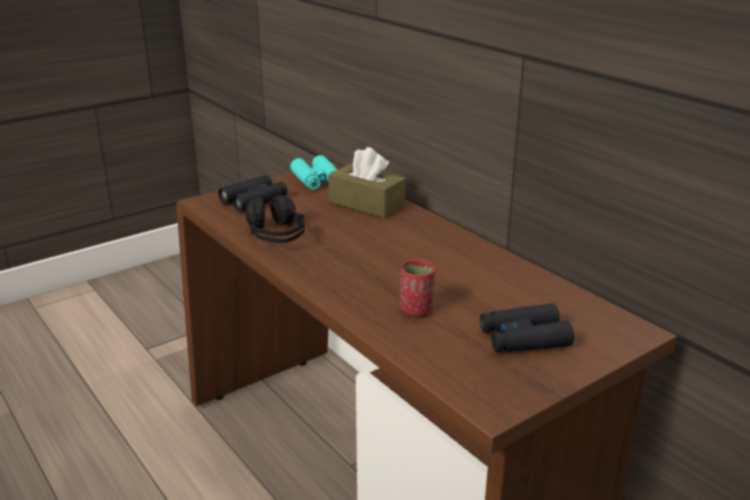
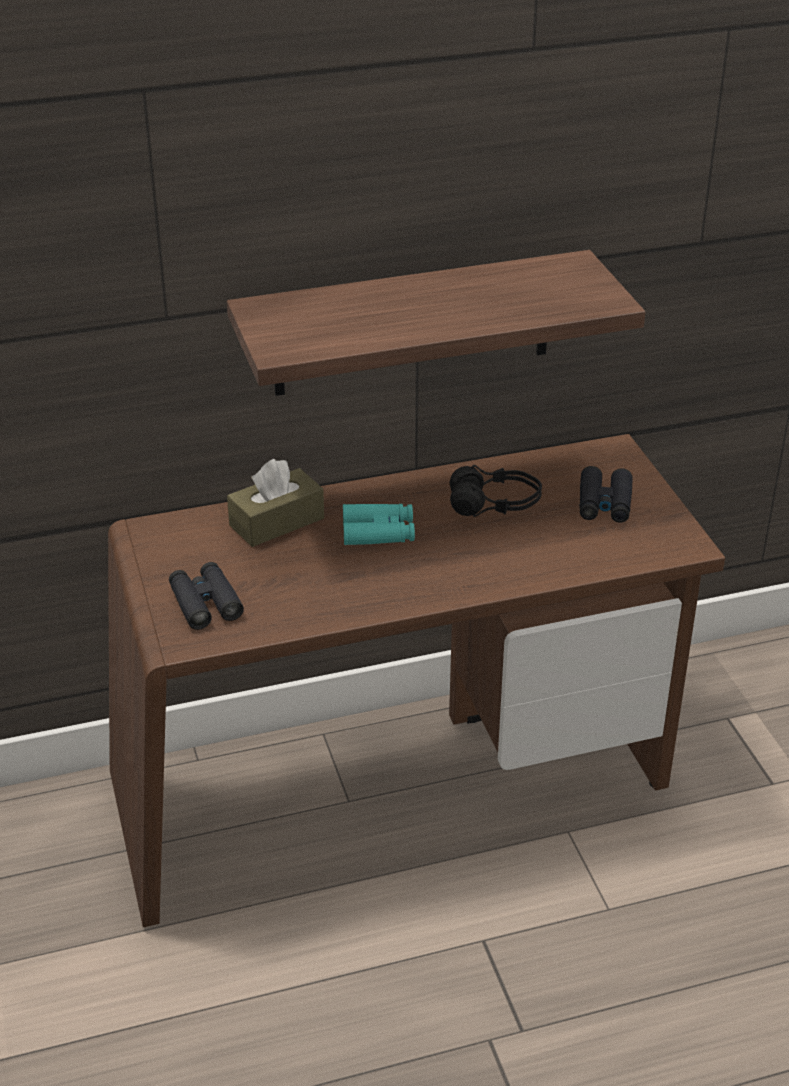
camera: 70 degrees left, 10 degrees up
(276, 235) = (321, 601): black headphones -> black headphones (495, 505)
(317, 180) = (176, 543): turquoise binoculars -> turquoise binoculars (378, 532)
(416, 309) = (532, 545): red cup -> none
(509, 94) = (413, 324): none -> shelf

